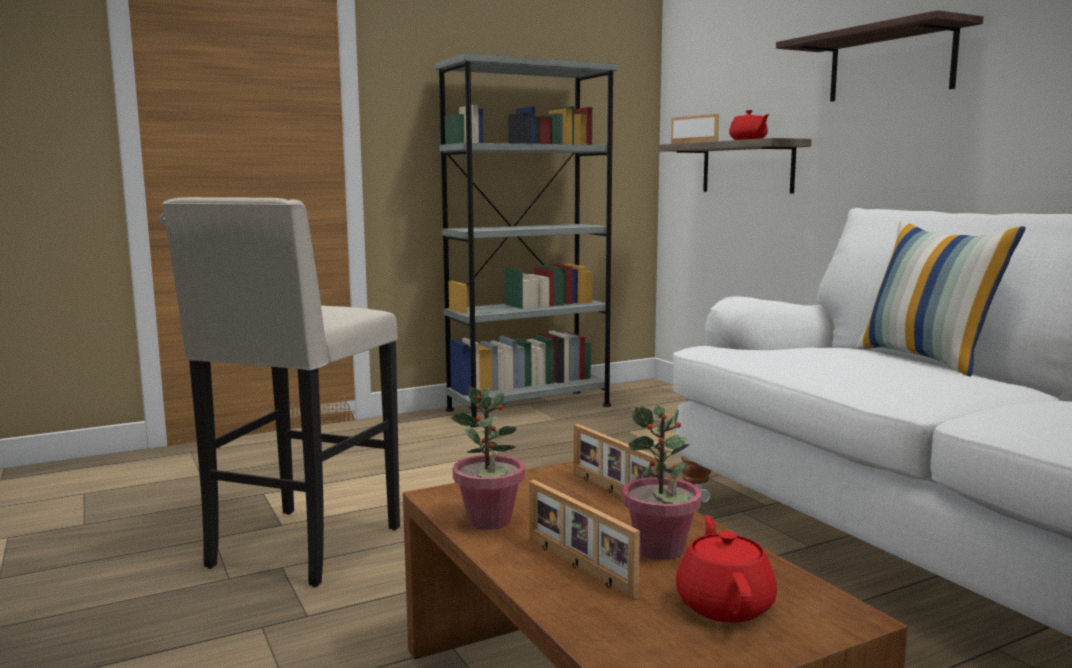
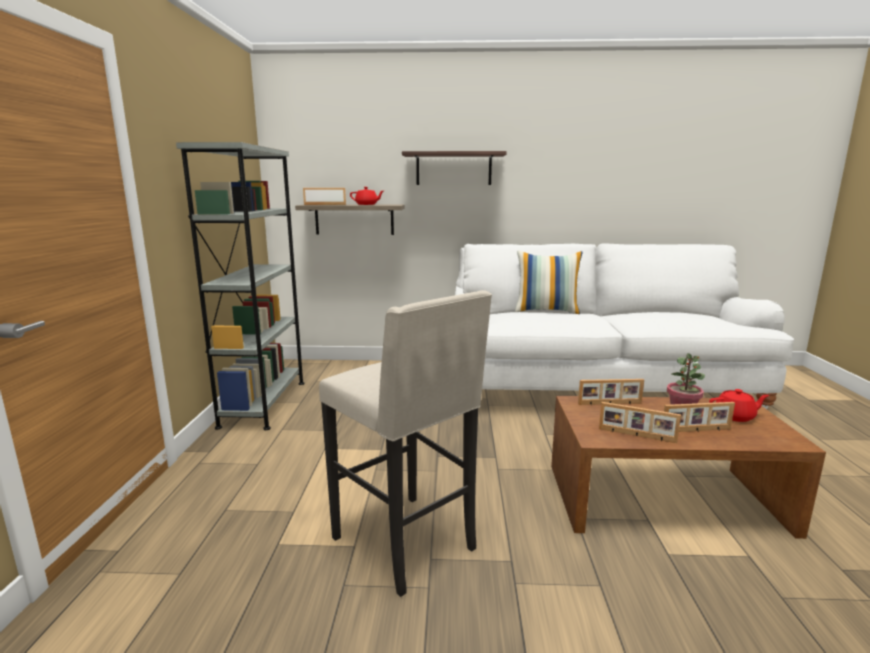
camera: 60 degrees left, 5 degrees up
(489, 521) = (636, 435): potted plant -> picture frame
(724, 604) = (735, 416): red teapot -> red teapot turned 150 degrees clockwise

